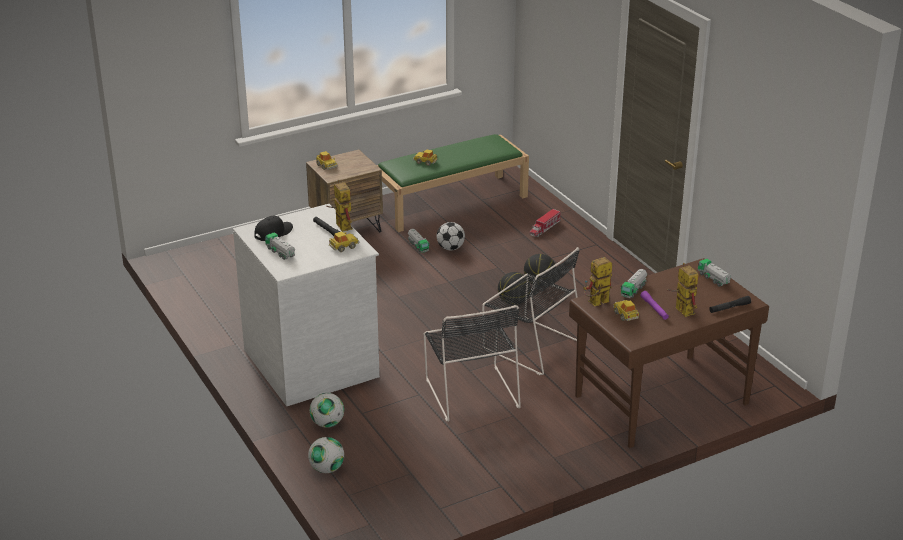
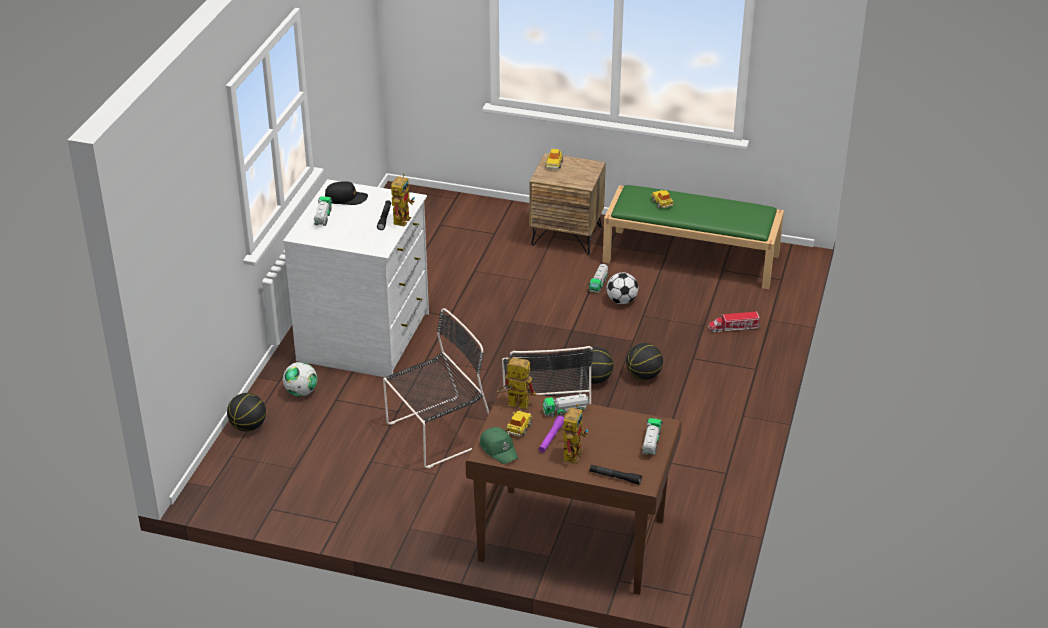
camera: 45 degrees right, 5 degrees up
(327, 469) = (248, 426): football -> basketball
(343, 246) = (373, 238): toy car -> none
(471, 391) = (438, 433): black chair -> black chair turned 150 degrees counterclockwise
(637, 333) = (499, 449): none -> green cap

